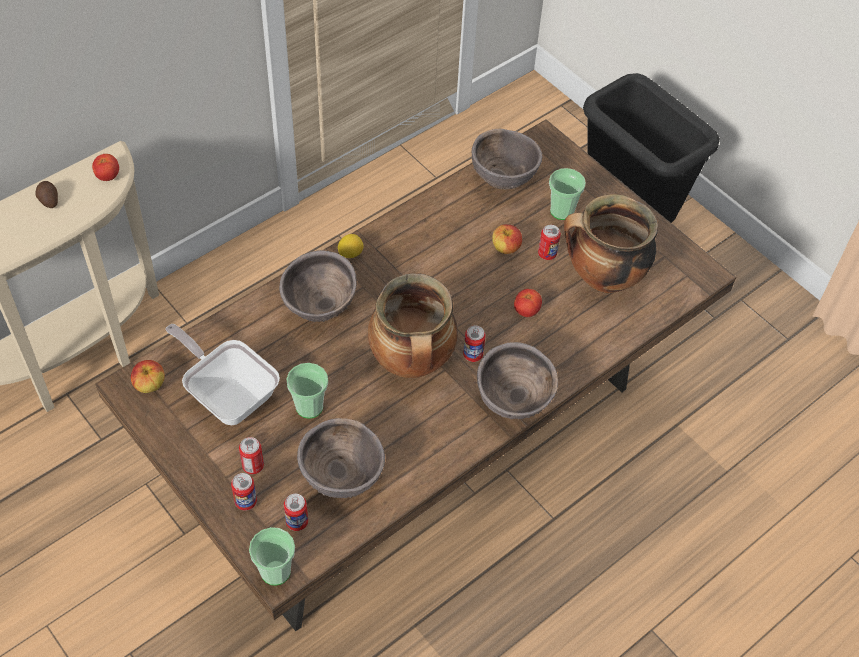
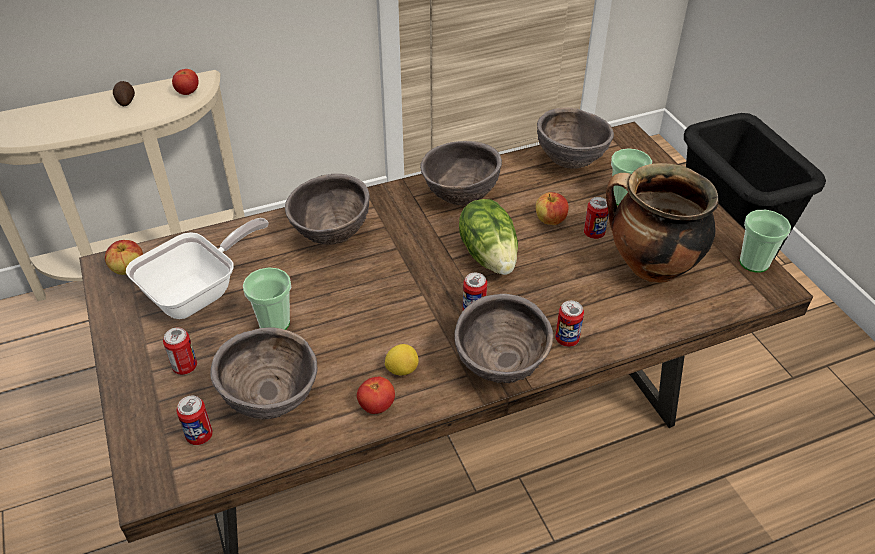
camera: 20 degrees right, 10 degrees down
(228, 394) = (199, 293): frying pan -> frying pan turned 75 degrees clockwise
(246, 501) = (157, 401): can -> can (567, 339)
(275, 571) = (147, 483): cup -> cup (754, 262)
(350, 253) = (386, 196): lemon -> lemon (402, 370)
(412, 362) = (404, 304): cooking pot -> none
(418, 241) = (460, 198): none -> brown bowl
(466, 296) = (489, 255): none -> lettuce
(526, 311) = (551, 281): tomato -> tomato (376, 406)

